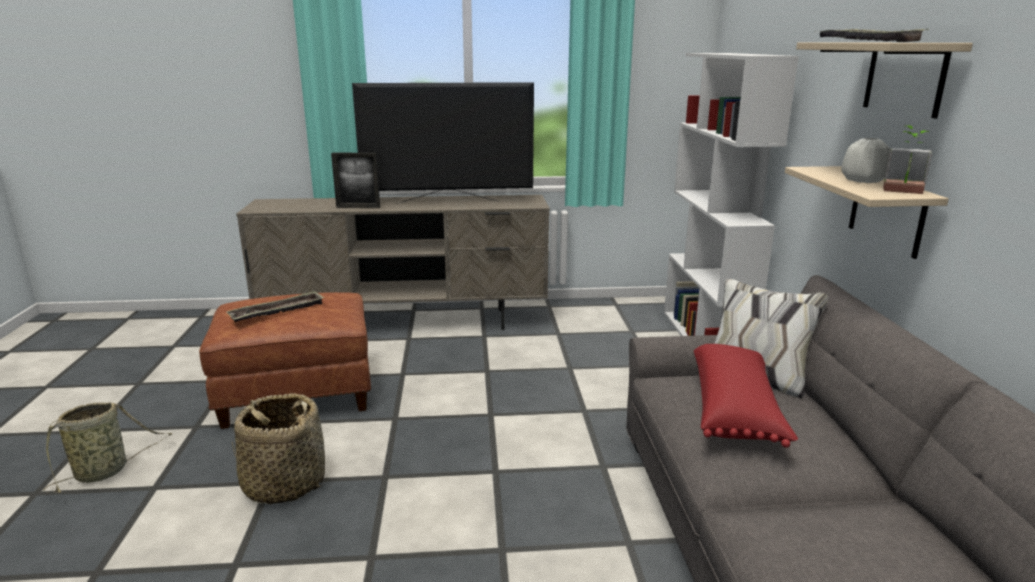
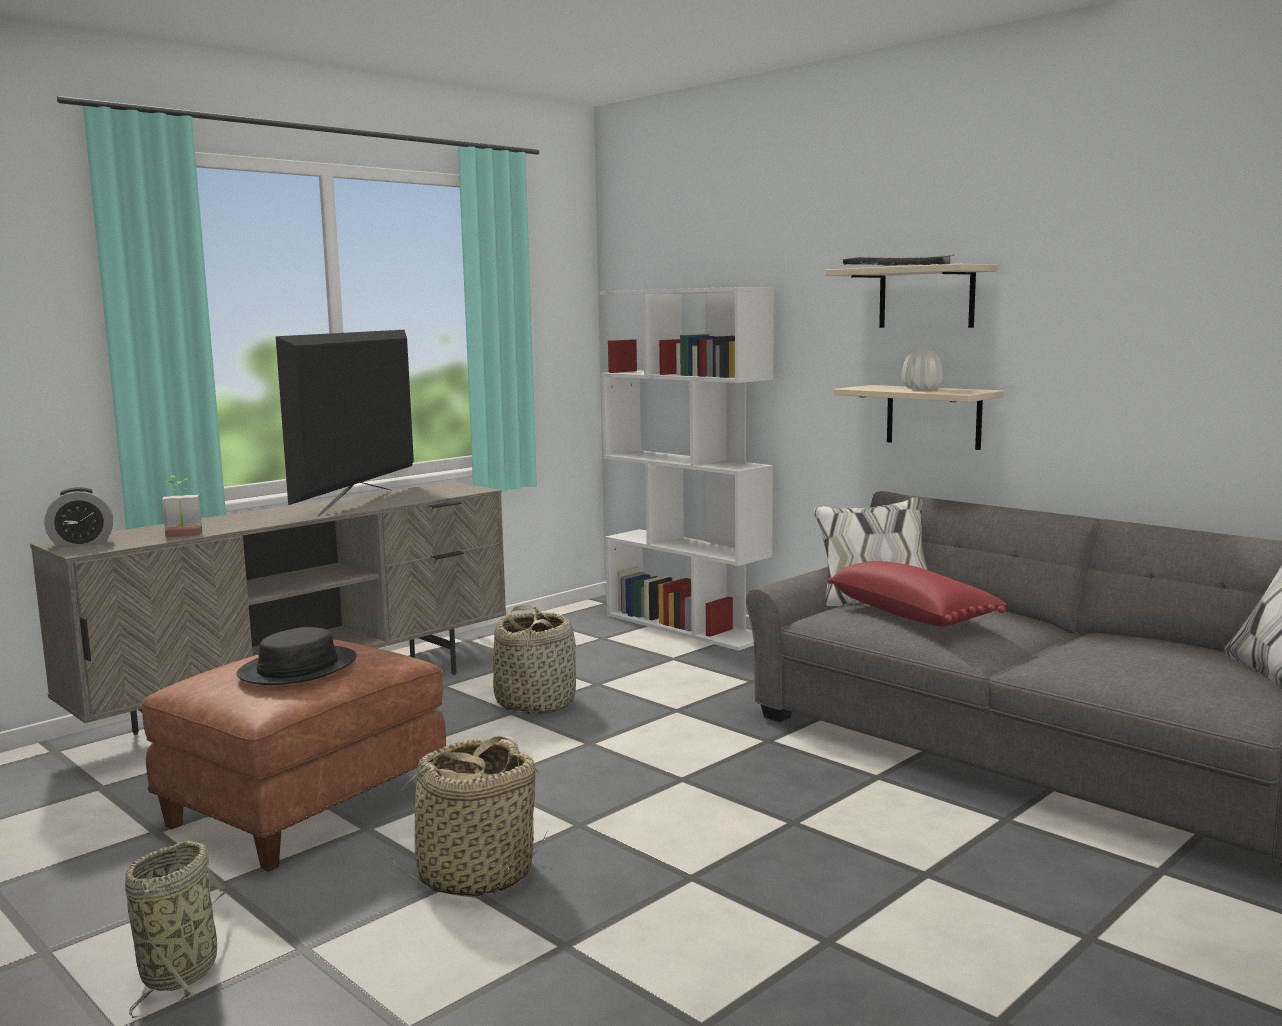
camera: 40 degrees left, 10 degrees down
(266, 204) = (82, 543): none -> alarm clock
(277, 311) = (298, 668): tray -> black hat
(358, 207) = (248, 524): picture frame -> none
(448, 202) = (359, 503): television -> television turned 150 degrees clockwise
(511, 369) = (536, 703): none -> basket
(903, 192) = (970, 390): potted plant -> potted plant (183, 536)

